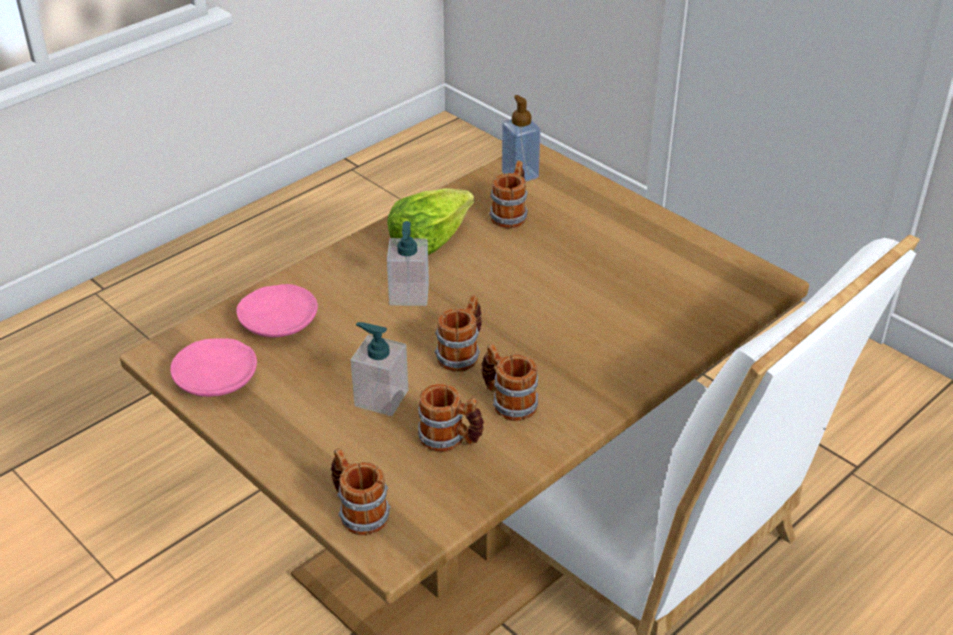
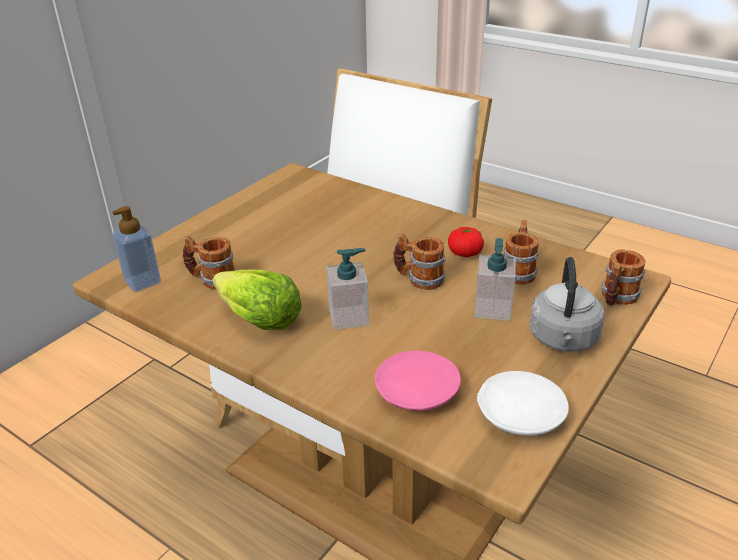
camera: 100 degrees left, 5 degrees down
(217, 378) = (520, 413): pink plate -> white plate
(303, 438) = (563, 340): none -> grey kettle
(508, 401) = (465, 253): mug -> tomato

